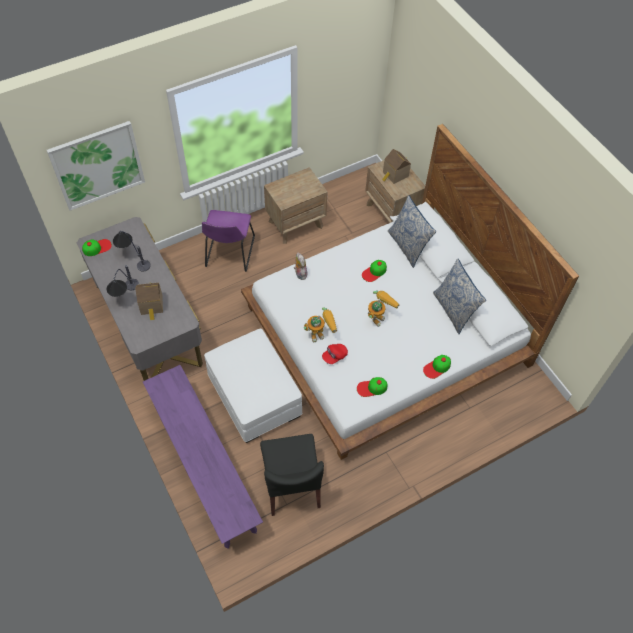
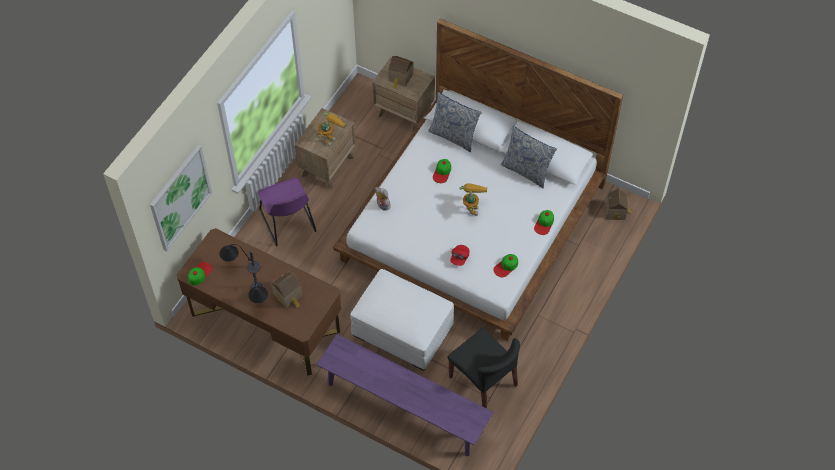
camera: 30 degrees left, 0 degrees up
(148, 324) = (265, 322): grey desk -> brown desk
(321, 333) = (435, 245): toy robot -> toy robot (330, 136)
(528, 396) = (616, 211): none -> toy house

